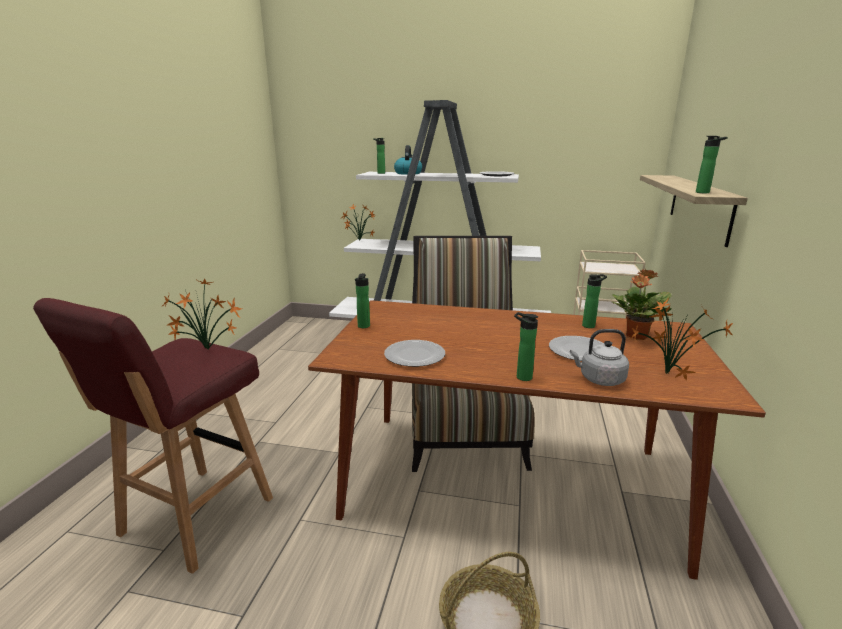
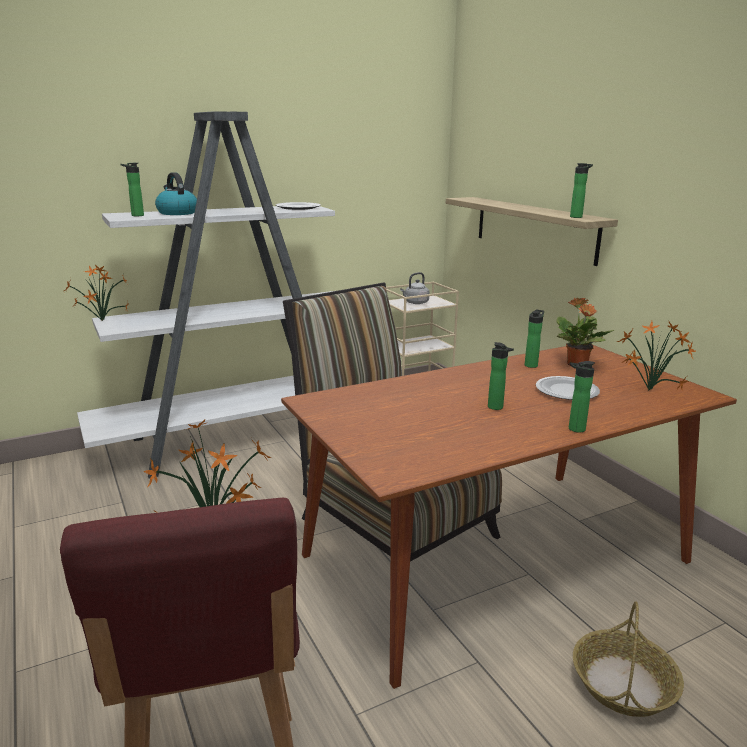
camera: 40 degrees left, 0 degrees up
(363, 327) = (343, 431): bottle -> bottle (497, 408)
(414, 355) = (457, 443): plate -> none
(599, 379) = (623, 410): grey kettle -> grey kettle (415, 303)

